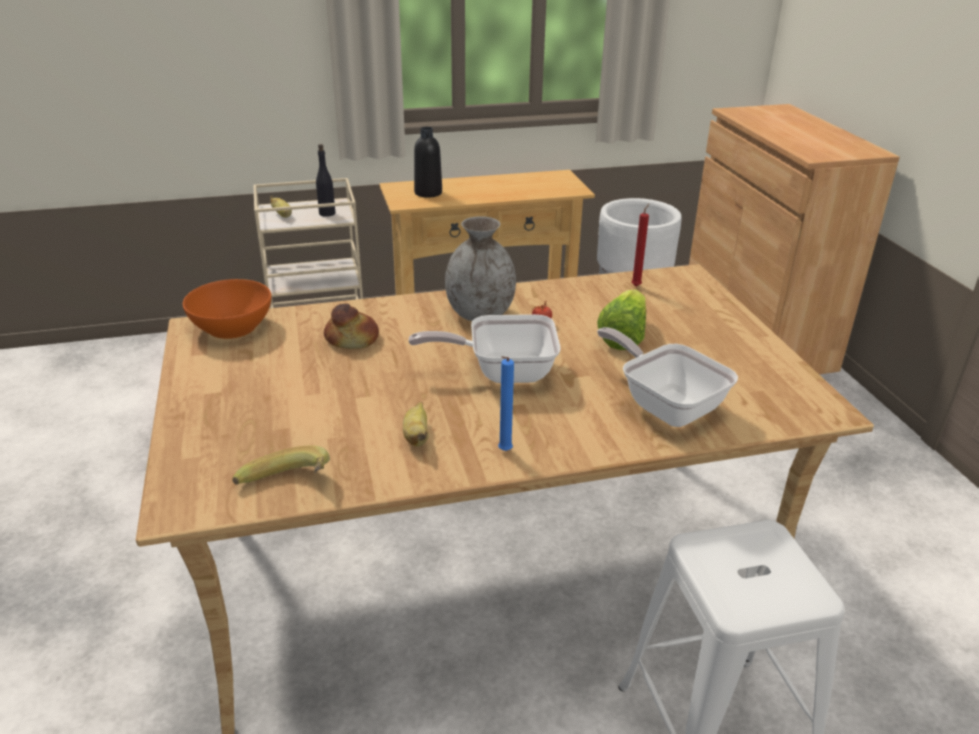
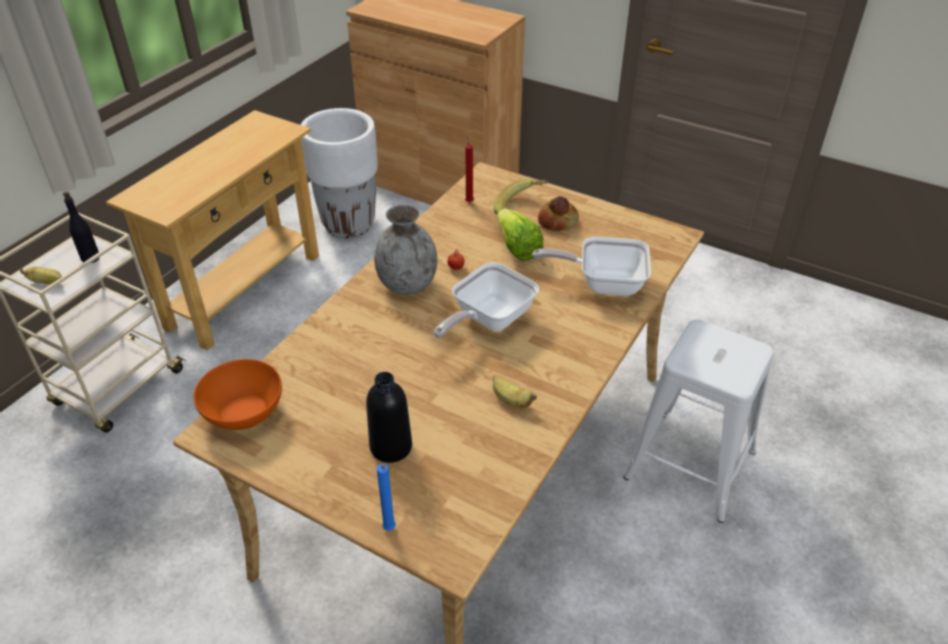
camera: 45 degrees left, 10 degrees up
(287, 489) = (496, 492): banana -> banana (520, 207)
(352, 338) = (353, 360): bread -> bread (557, 221)
(428, 193) = (171, 191): black bottle -> black bottle (391, 447)
(503, 452) = (570, 374): blue candle -> blue candle (389, 530)

